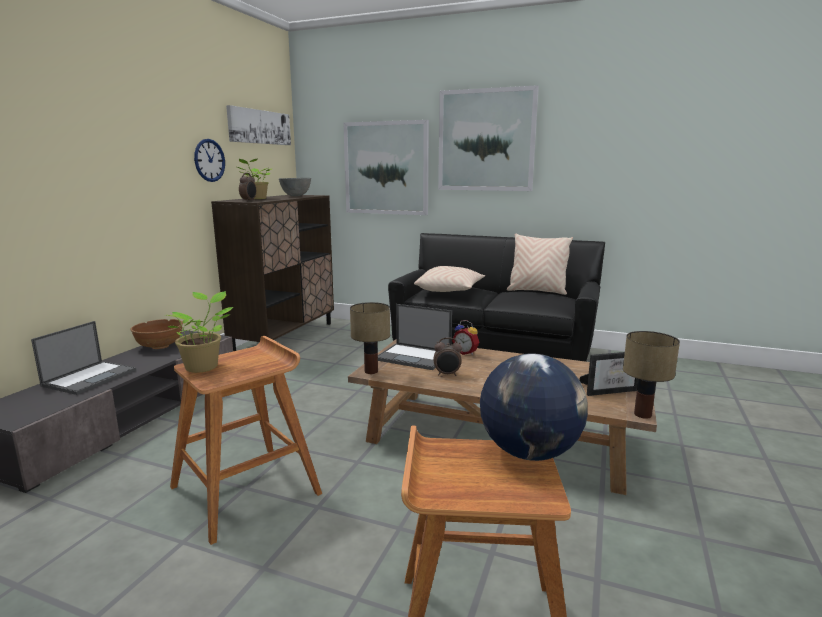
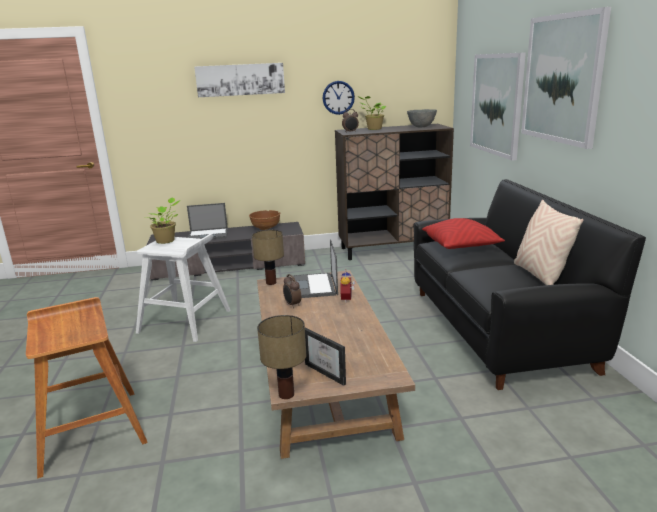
camera: 60 degrees right, 5 degrees up
(247, 489) = (185, 321): brown stool -> white stool
(259, 127) = (402, 64): picture -> picture (240, 79)
(450, 290) = (461, 246): beige pillow -> red pillow
(529, 452) = (91, 334): globe -> none

